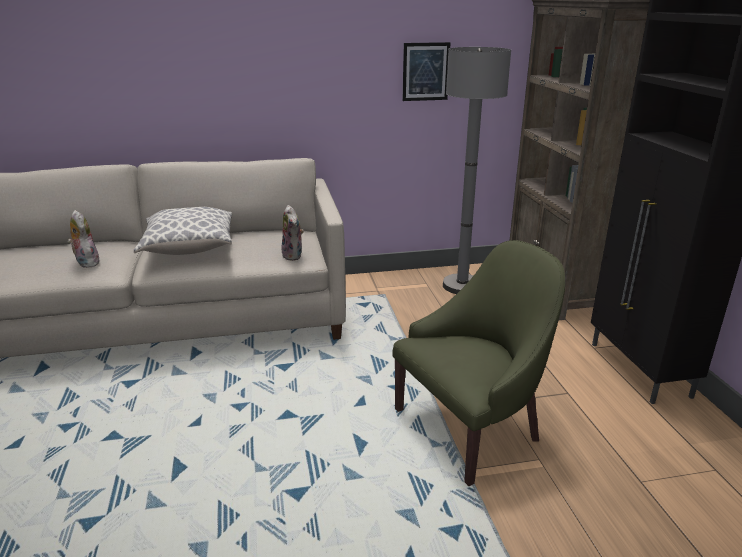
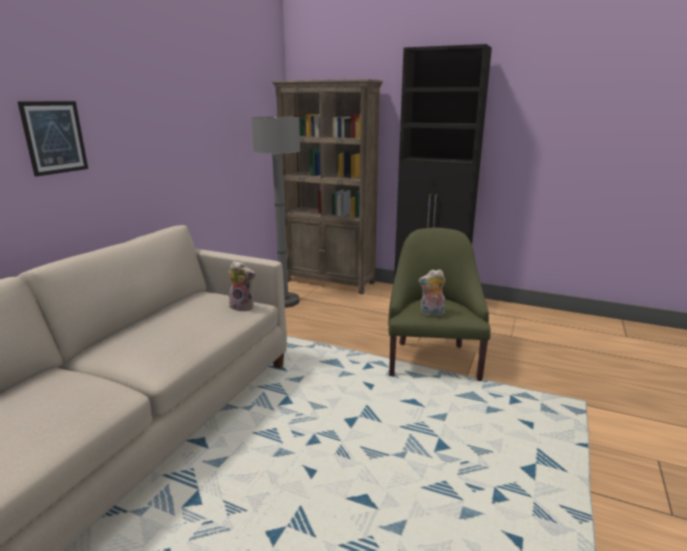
camera: 55 degrees left, 5 degrees down
(86, 262) = (76, 400): plush toy -> plush toy (431, 313)
(189, 248) = (155, 338): pillow -> none
(425, 71) = (222, 139): picture -> picture (55, 137)

